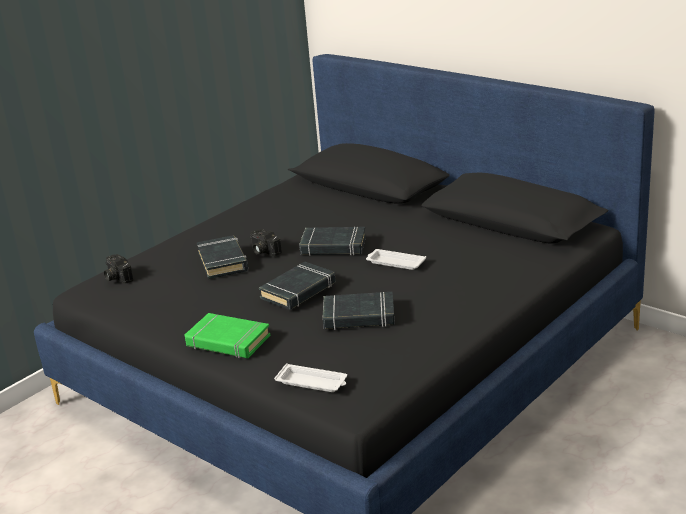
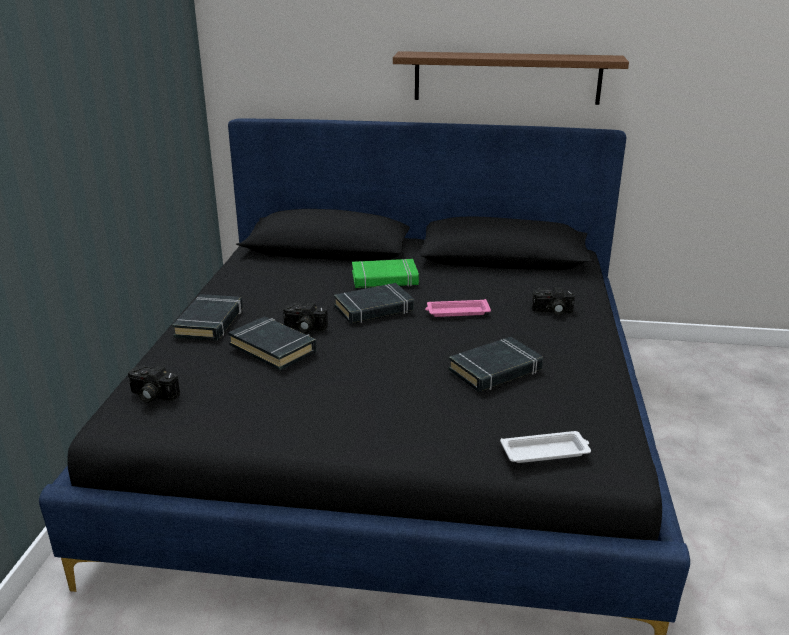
camera: 35 degrees left, 0 degrees up
(228, 341) = (390, 434): green book -> green book (384, 279)
(299, 291) = (399, 360): black book -> black book (210, 322)
(395, 262) = (456, 312): white tray -> pink tray
(478, 280) = (552, 311): none -> camera
(545, 38) = (507, 77): none -> brown shelf

